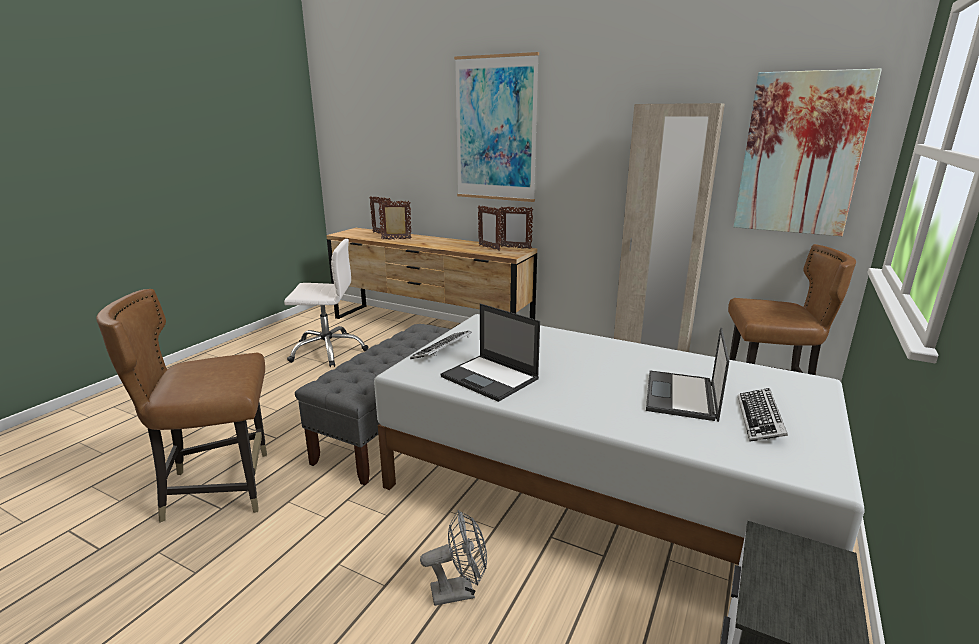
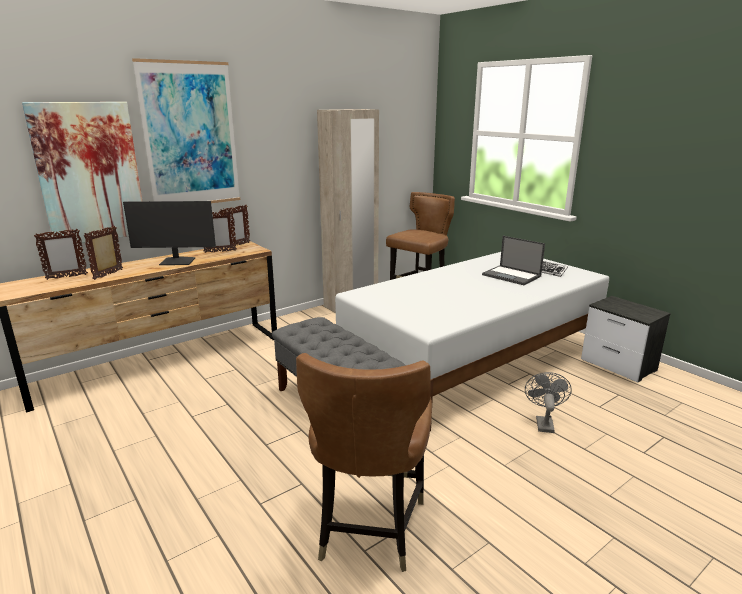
camera: 65 degrees left, 0 degrees up
(328, 351) = (127, 429): white office chair -> none
(442, 350) = (401, 313): keyboard -> none
(445, 245) = (177, 261): none -> monitor
(490, 378) = (461, 308): laptop -> none
(800, 154) = (400, 139): picture -> picture (89, 173)

